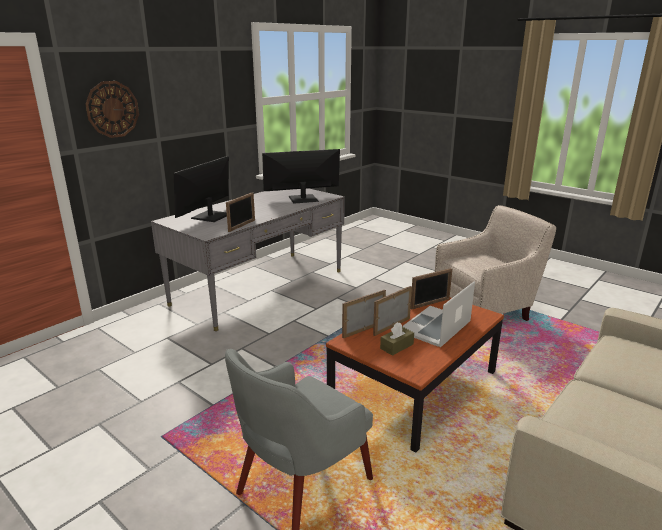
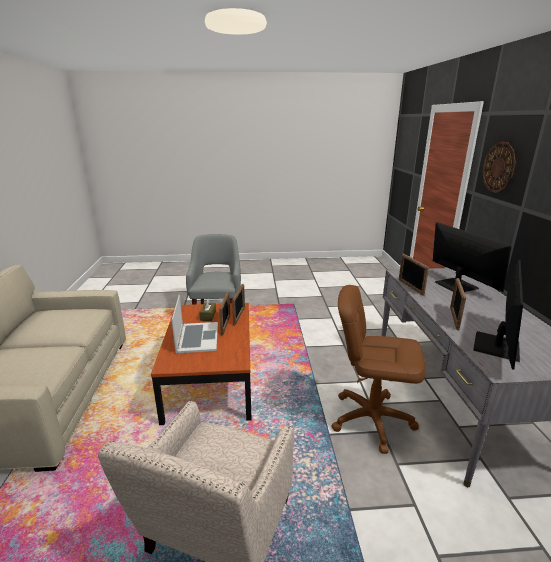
camera: 135 degrees right, 0 degrees up
(332, 303) = (371, 419): none -> brown office chair
(430, 304) = (219, 354): picture frame -> picture frame (454, 318)

